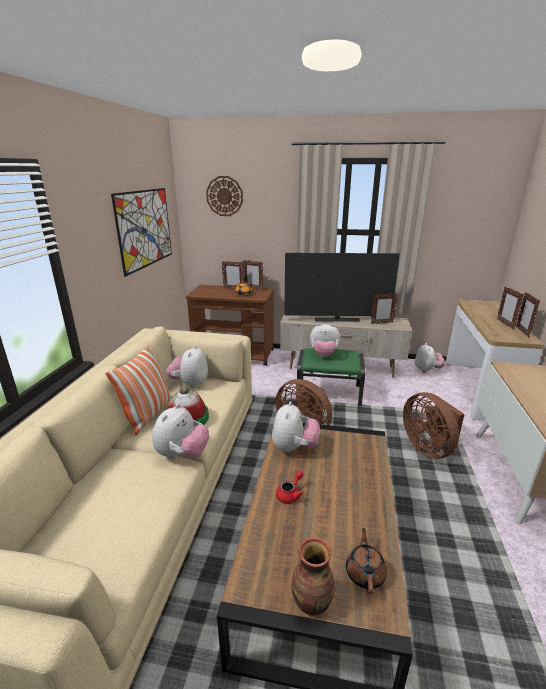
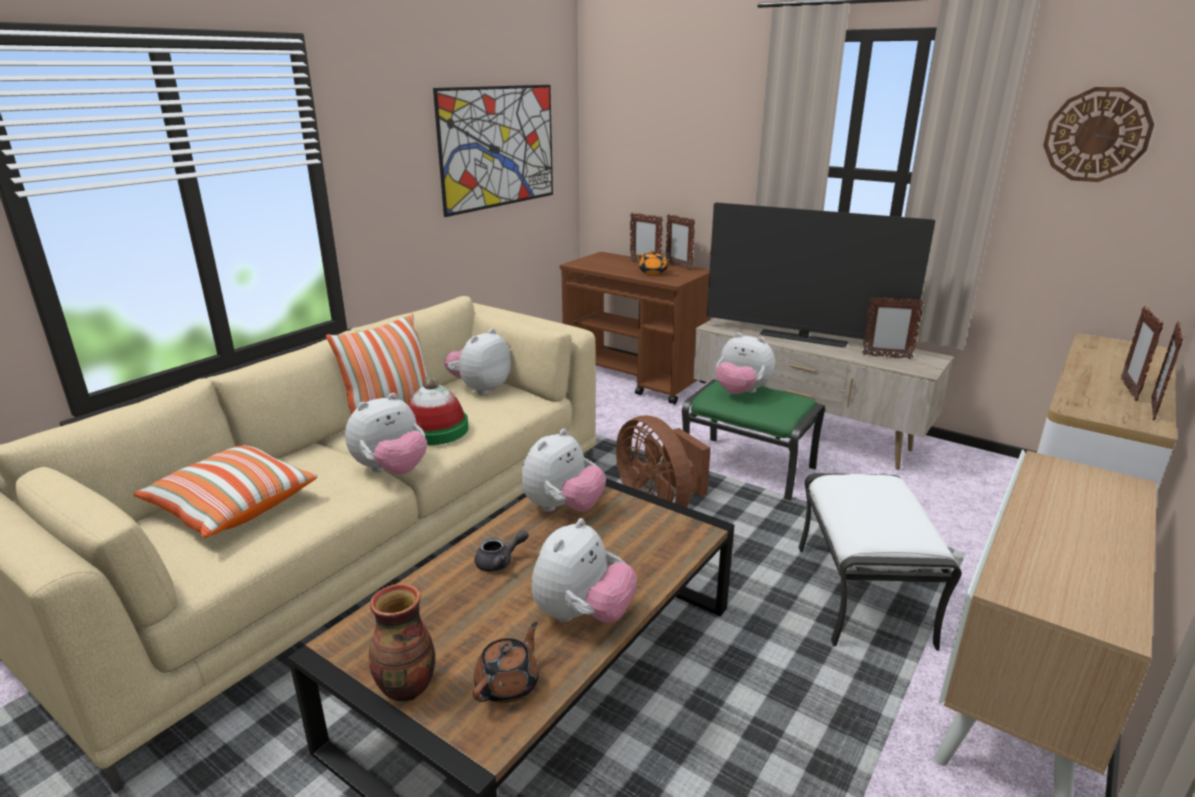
camera: 25 degrees right, 0 degrees up
(91, 517) = (231, 507): none -> pillow
(224, 196) = (649, 101): wall clock -> wall clock (1096, 135)
(290, 494) = (500, 562): red teapot -> grey teapot
(427, 370) = (985, 472): plush toy -> plush toy (582, 615)
(428, 447) = (864, 595): brown fan -> white ottoman

